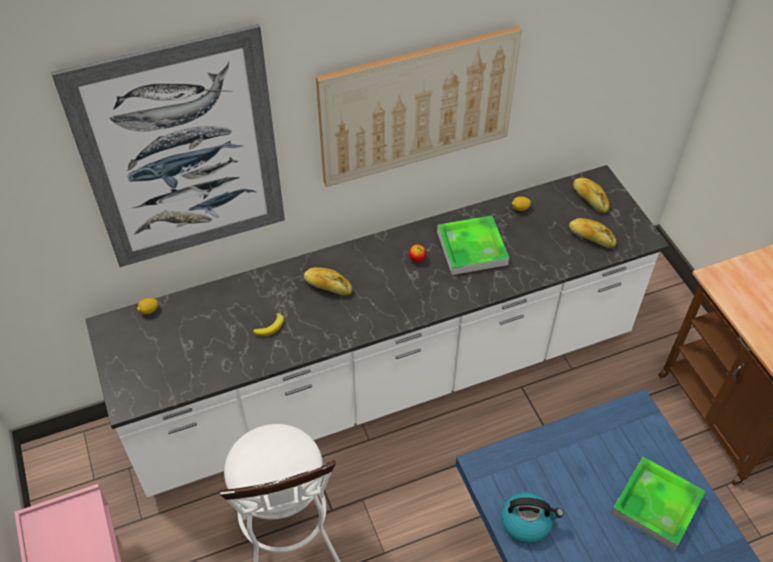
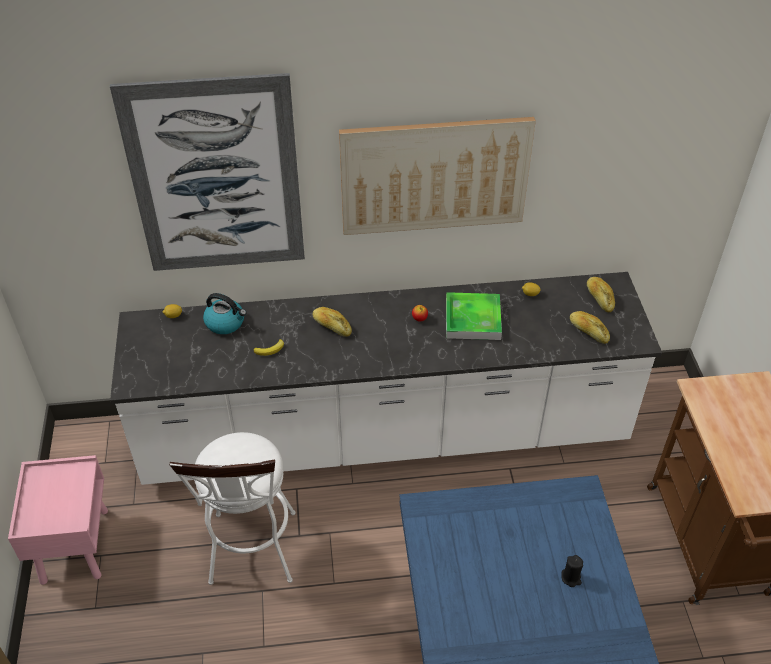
camera: 15 degrees right, 5 degrees down
(526, 522) = (443, 563): kettle -> kettle (226, 323)
(656, 505) = (571, 577): tray -> black candle

